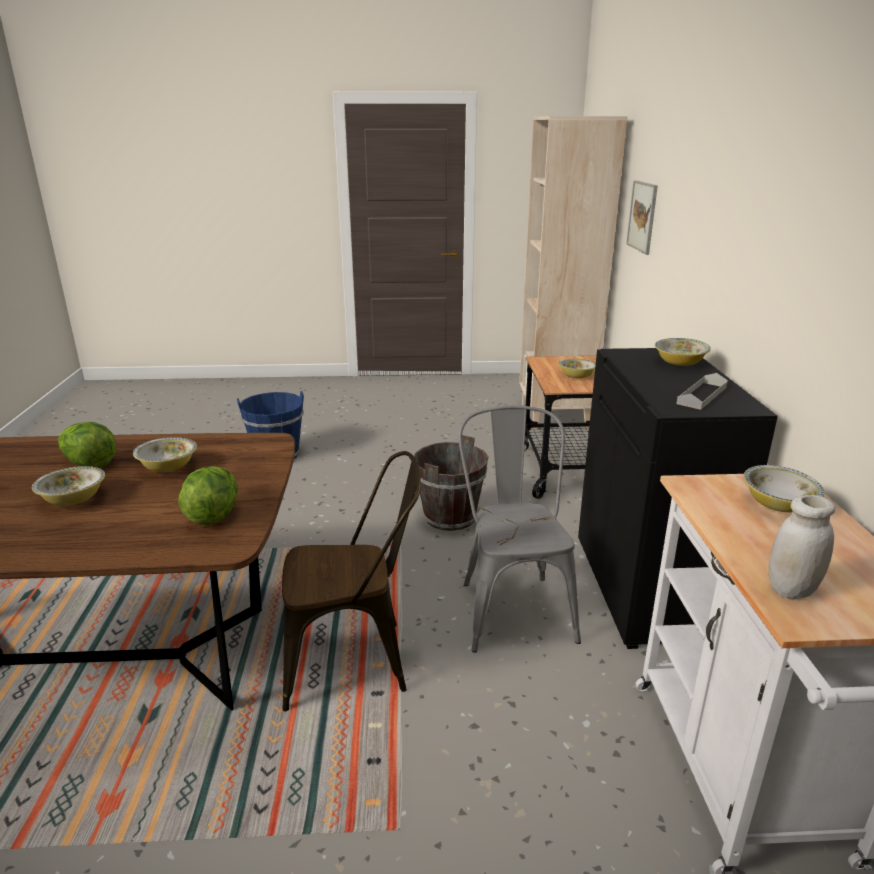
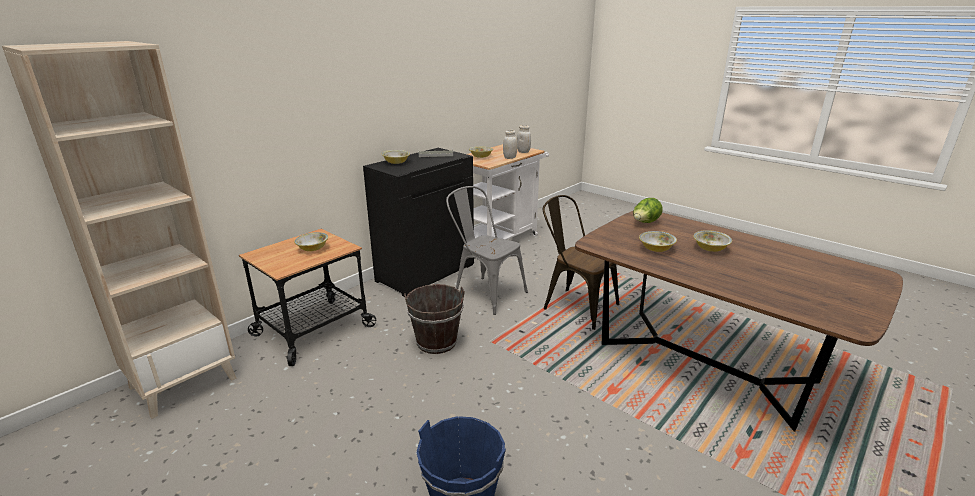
camera: 135 degrees left, 0 degrees up
(89, 464) = (702, 266): lettuce -> none
(512, 604) = (485, 292): grey chair -> grey chair turned 90 degrees clockwise
(642, 216) = (220, 126): picture -> none
(729, 534) = (510, 158): none -> white jar

